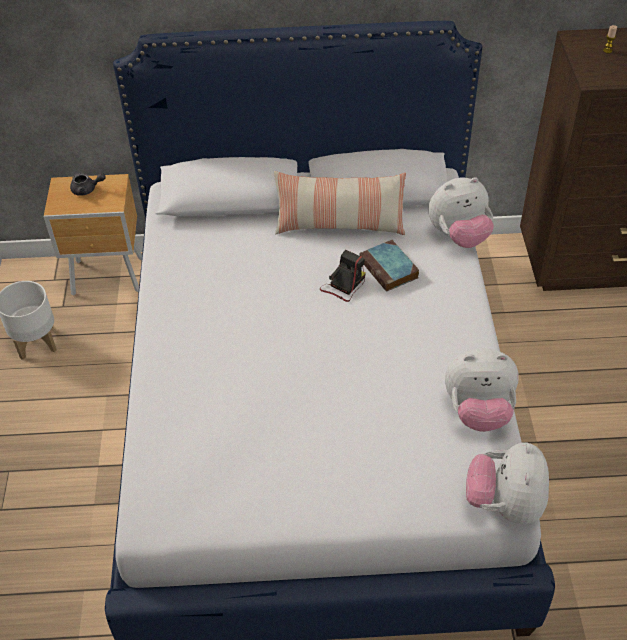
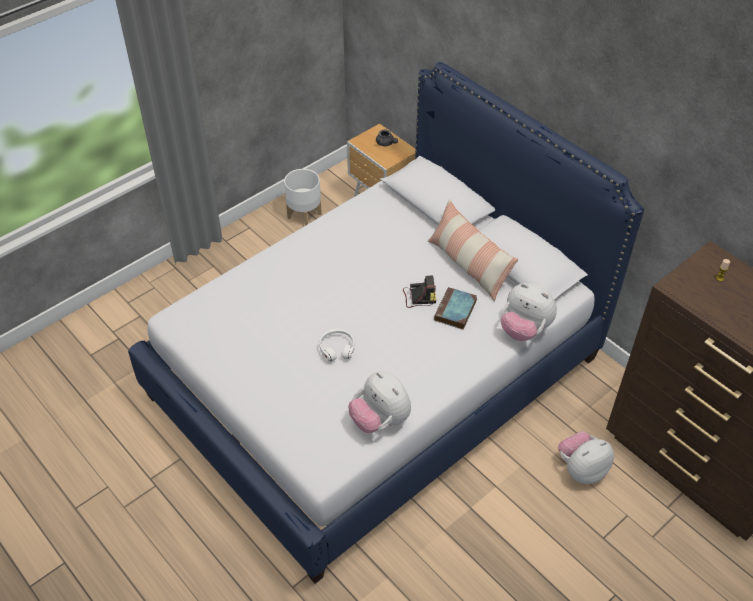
camera: 50 degrees right, 0 degrees up
(348, 390) = (337, 348): none -> white headphones
(504, 503) = (320, 471): plush toy -> plush toy (581, 469)

